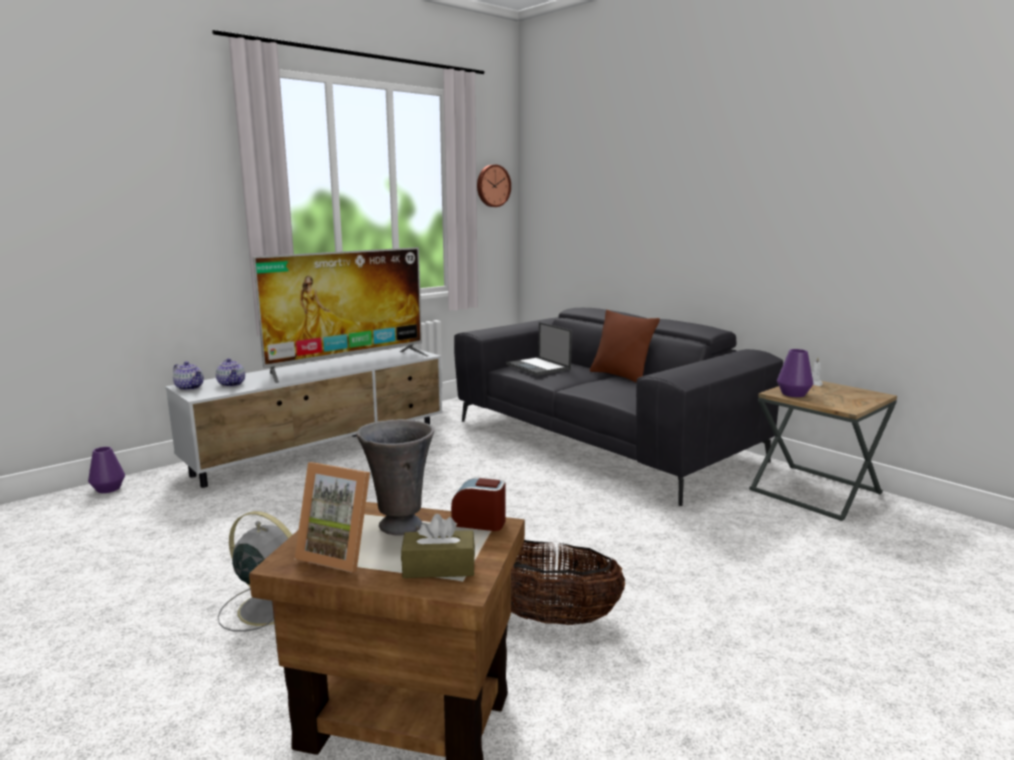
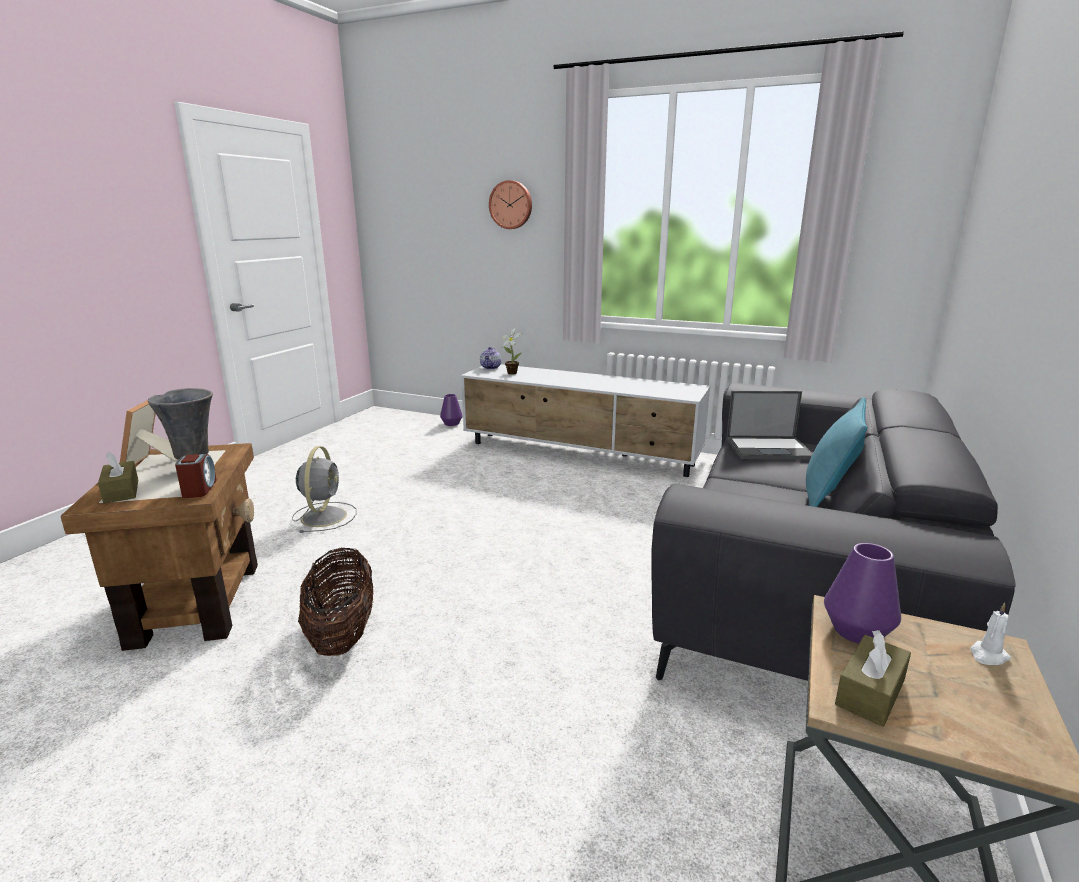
camera: 65 degrees right, 5 degrees up
(232, 384) = (511, 373): teapot -> potted plant
(348, 364) = (611, 384): television -> none
(492, 186) = (909, 200): wall clock -> wall clock (511, 205)
(538, 367) = (769, 448): laptop -> laptop turned 120 degrees counterclockwise
(621, 376) = (827, 498): brown pillow -> turquoise pillow
(840, 403) = (870, 692): none -> brown tissue box

